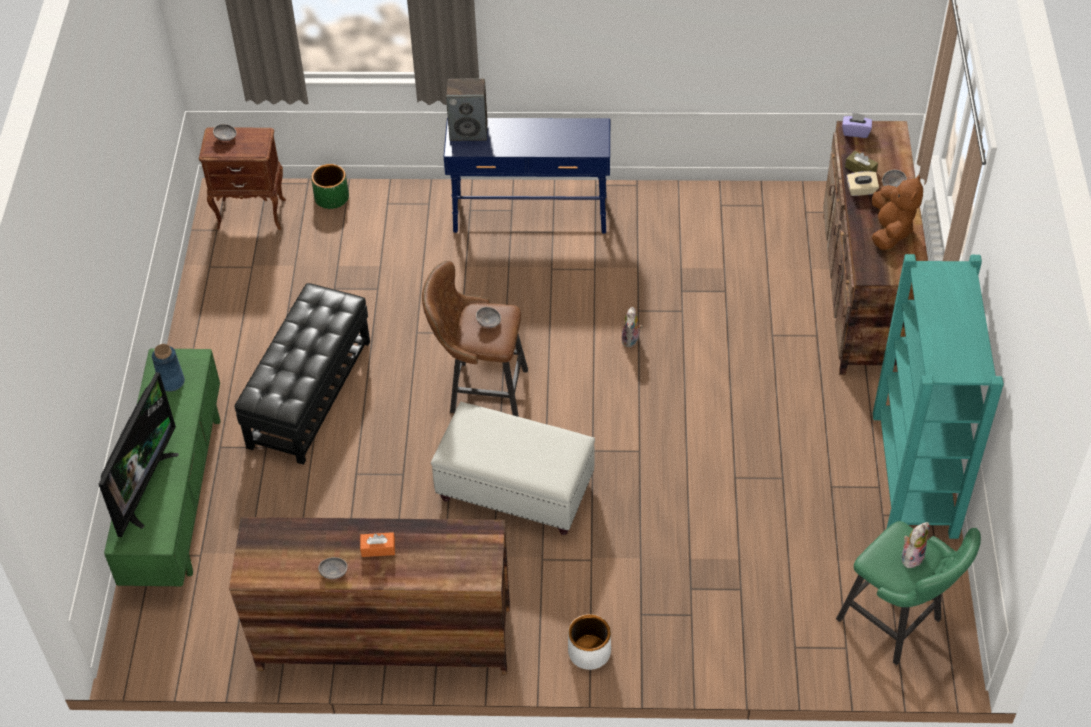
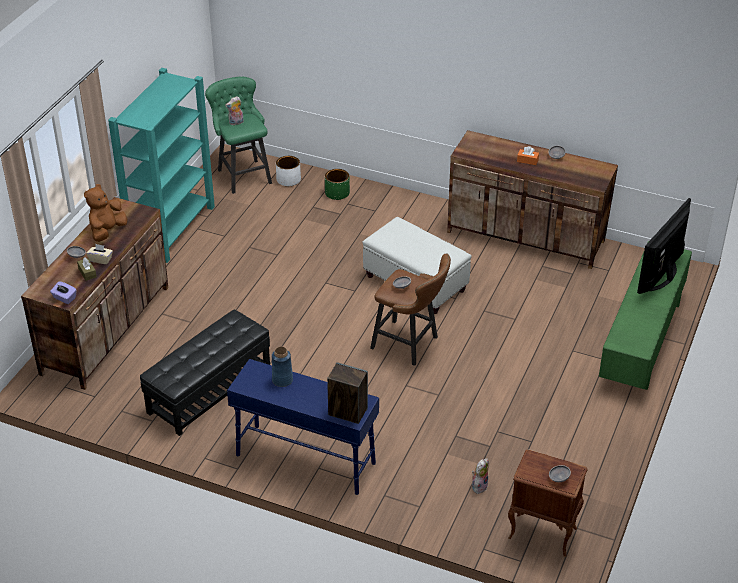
camera: 160 degrees left, 10 degrees down
(171, 382) = (636, 333): blue vase -> blue vase (282, 380)
(310, 394) = (532, 375): black ottoman -> black ottoman (209, 389)
(332, 197) = (466, 527): green planter -> green planter (337, 193)
(589, 652) = (413, 203): white planter -> white planter (288, 180)
(631, 340) = (287, 346): plush toy -> plush toy (479, 486)

